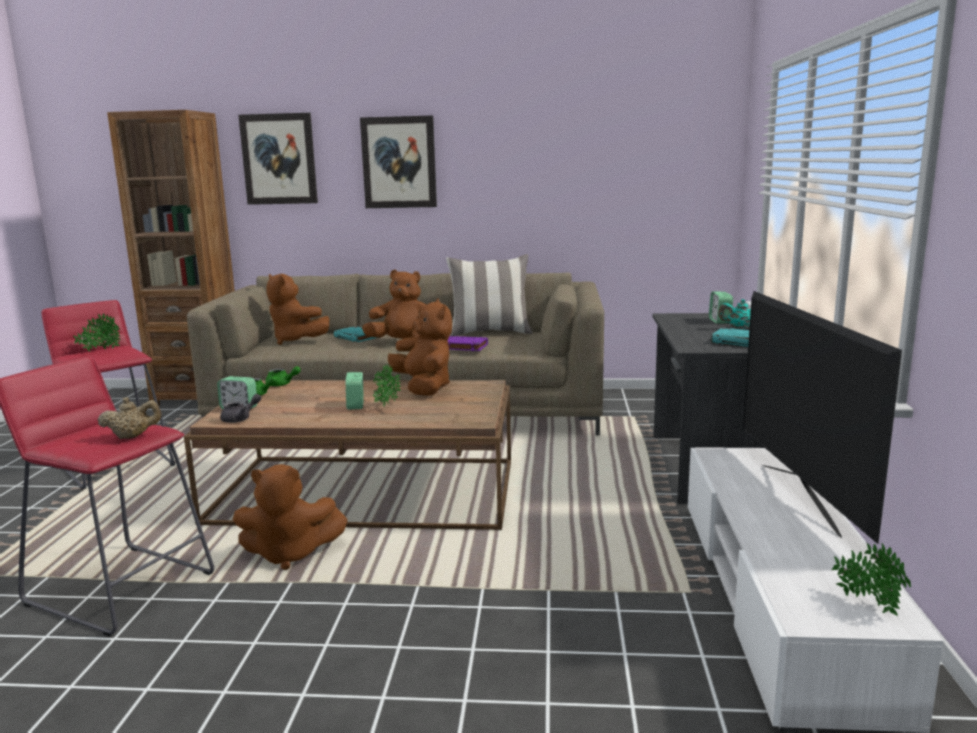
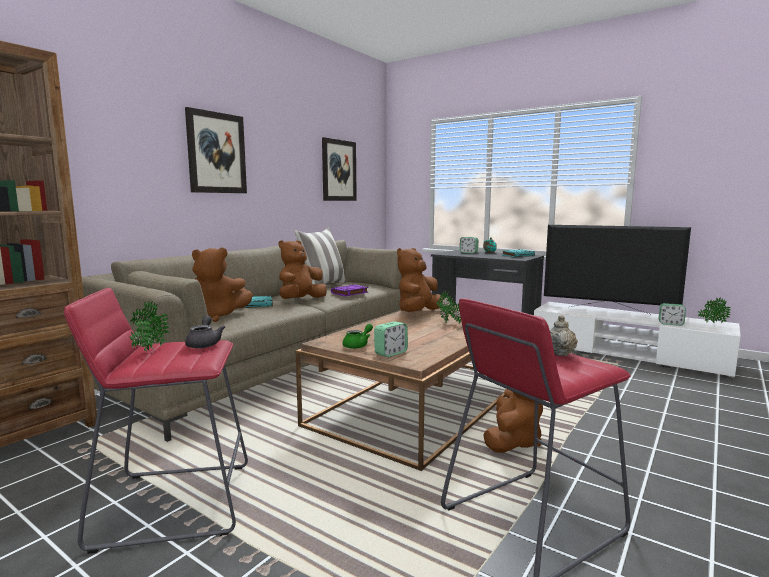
camera: 60 degrees left, 5 degrees down
(240, 419) = (423, 355): grey teapot -> grey teapot (204, 344)
(279, 159) = (102, 135): picture -> picture (339, 170)
(281, 384) = (338, 337): green teapot -> none
(355, 405) = (435, 328): alarm clock -> alarm clock (670, 324)
(424, 388) = (418, 313): brown plush toy -> brown plush toy turned 60 degrees counterclockwise

